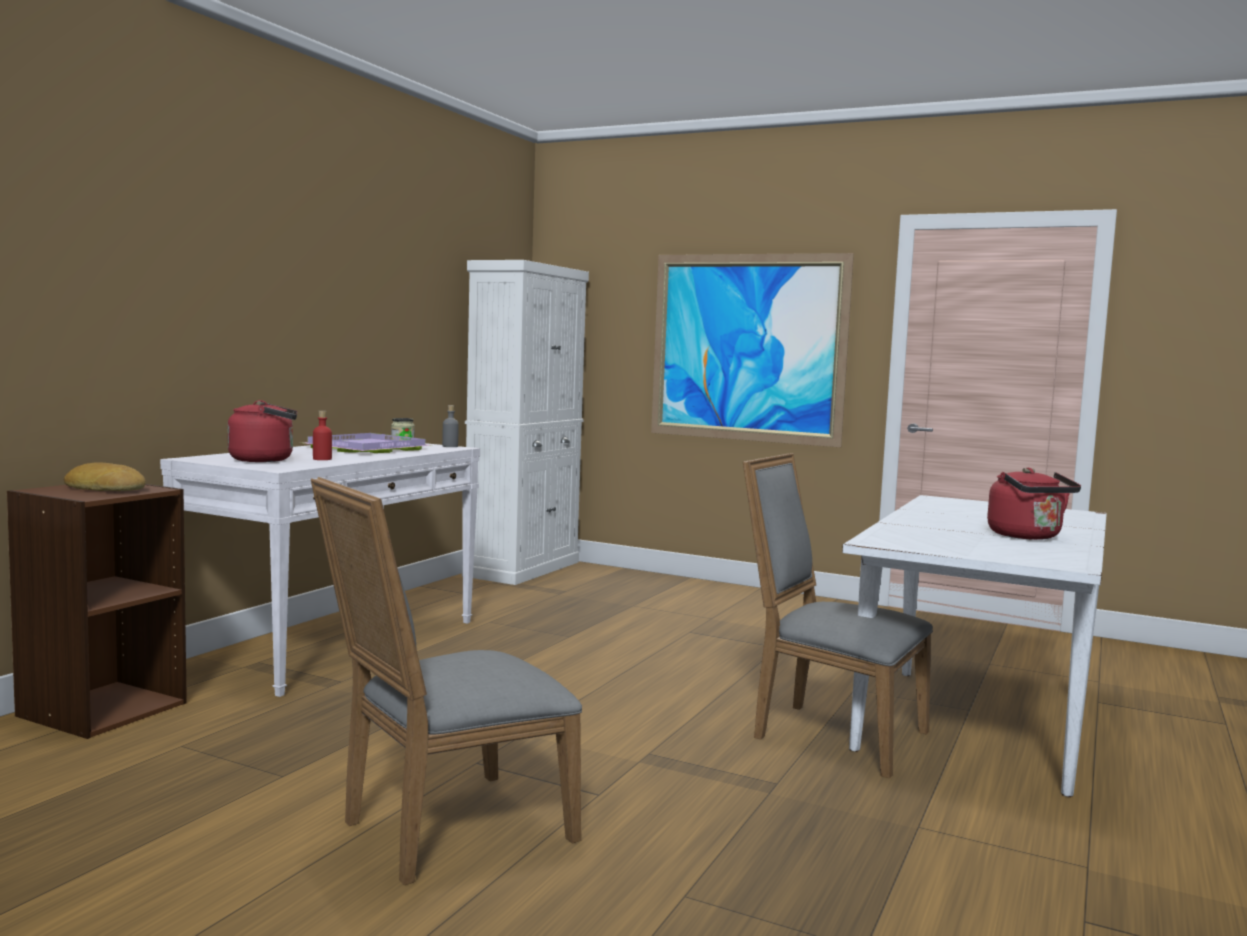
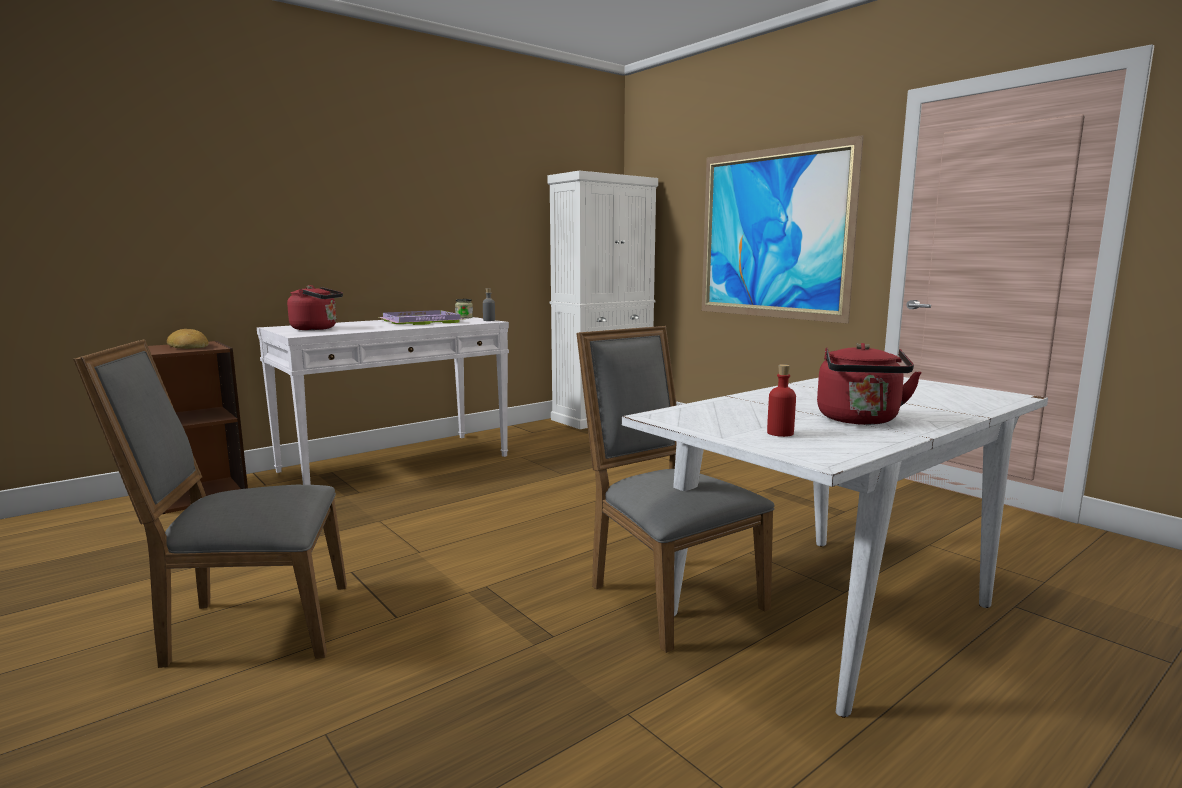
camera: 25 degrees right, 5 degrees up
(322, 459) = (357, 328): red bottle -> red bottle (780, 433)

